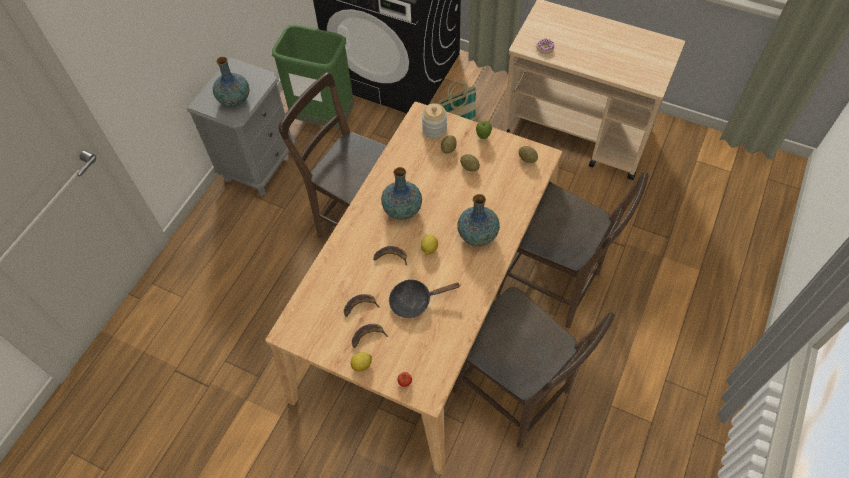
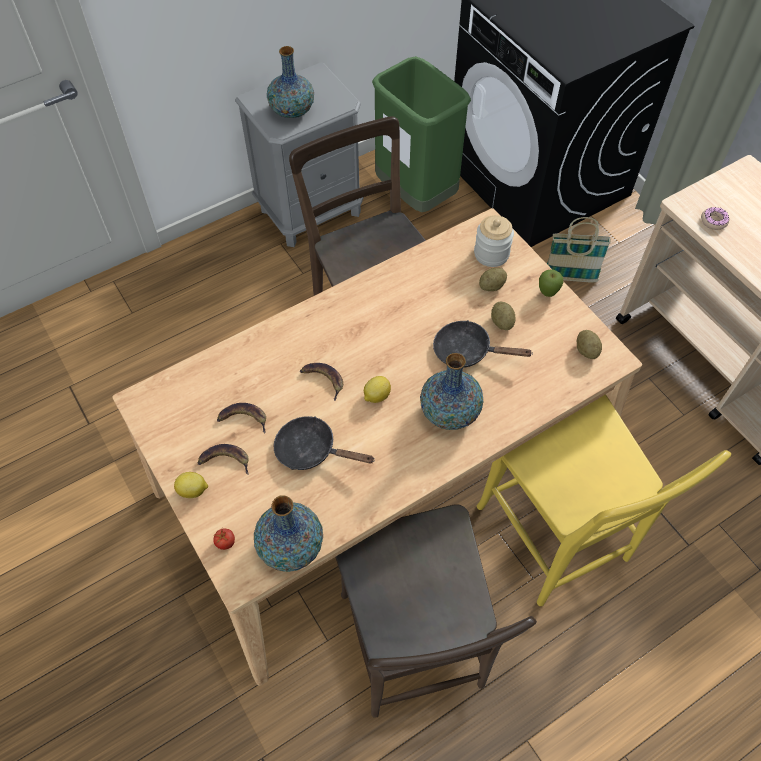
camera: 30 degrees right, 0 degrees up
(402, 210) = (380, 330): vase -> vase (291, 547)
(462, 194) = (467, 351): none -> black frying pan
(553, 285) = (557, 540): brown chair -> yellow chair

